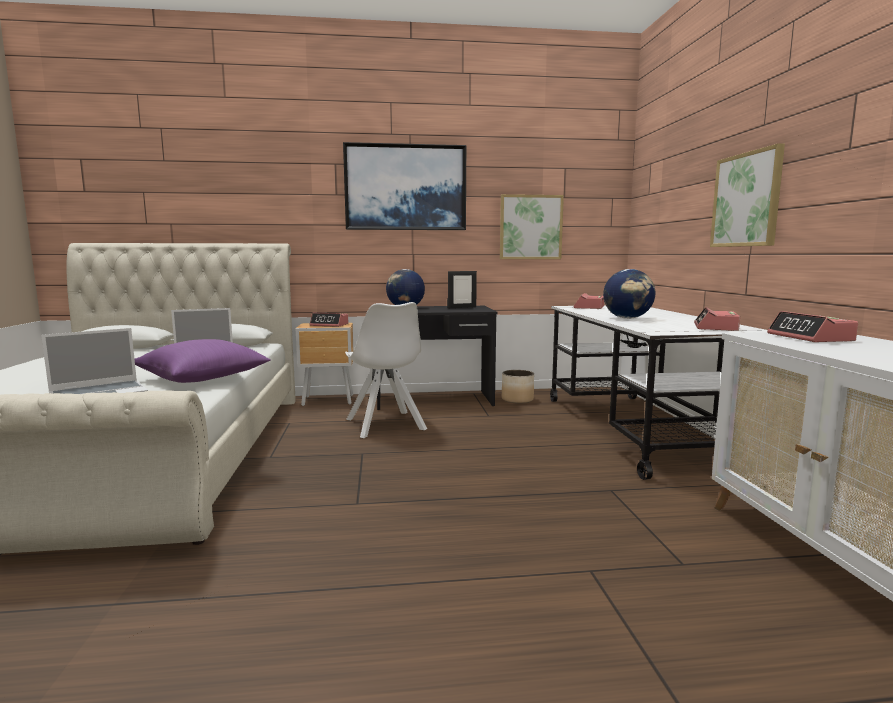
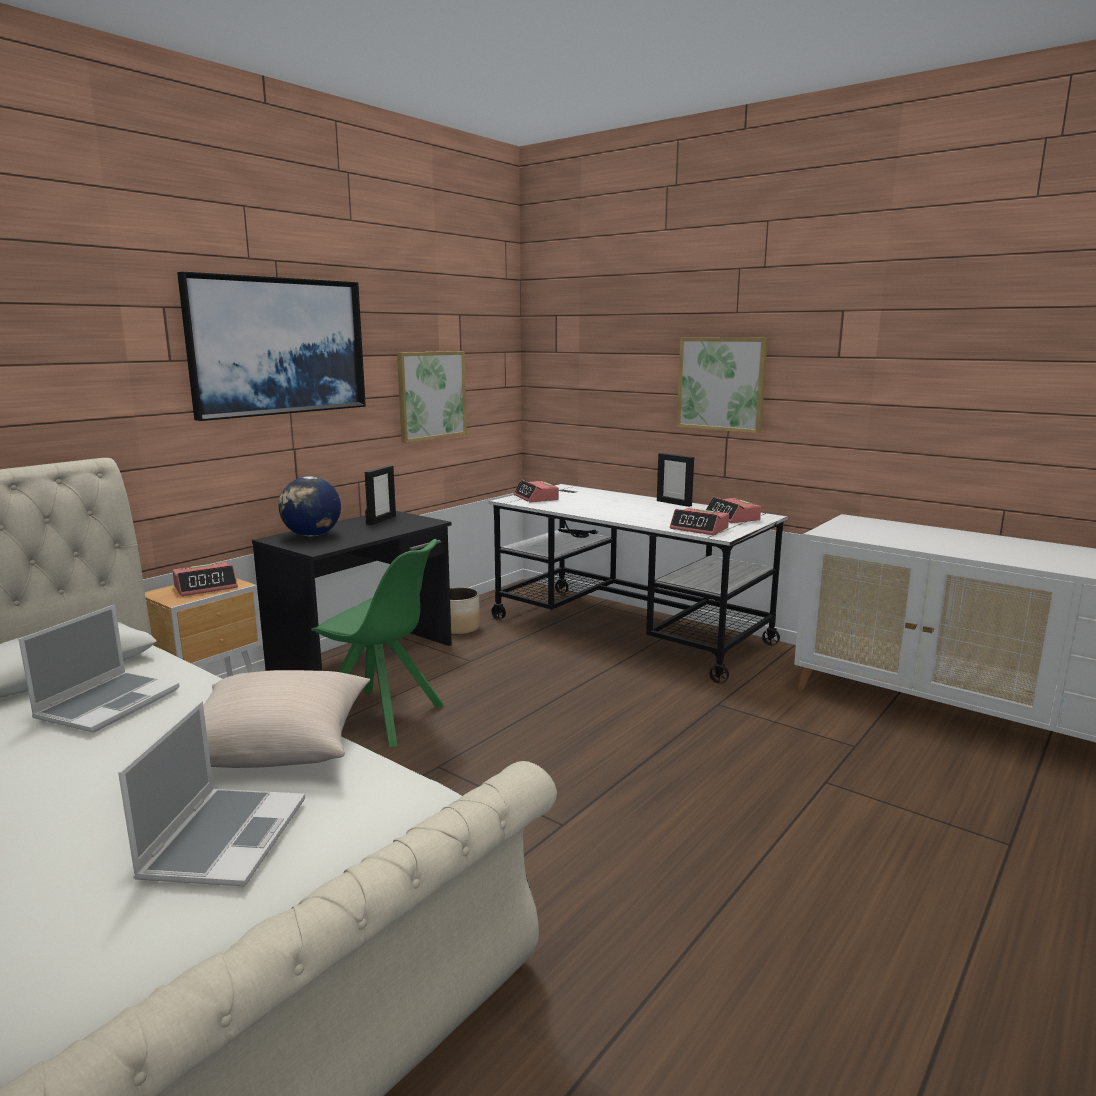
camera: 45 degrees left, 5 degrees up
(202, 379) = (276, 745): purple pillow -> beige pillow
(385, 425) = (381, 717): white chair -> green chair
(627, 318) = (632, 514): globe -> none
(694, 318) = (674, 503): none -> picture frame
(810, 338) = (861, 528): alarm clock -> alarm clock (699, 529)

